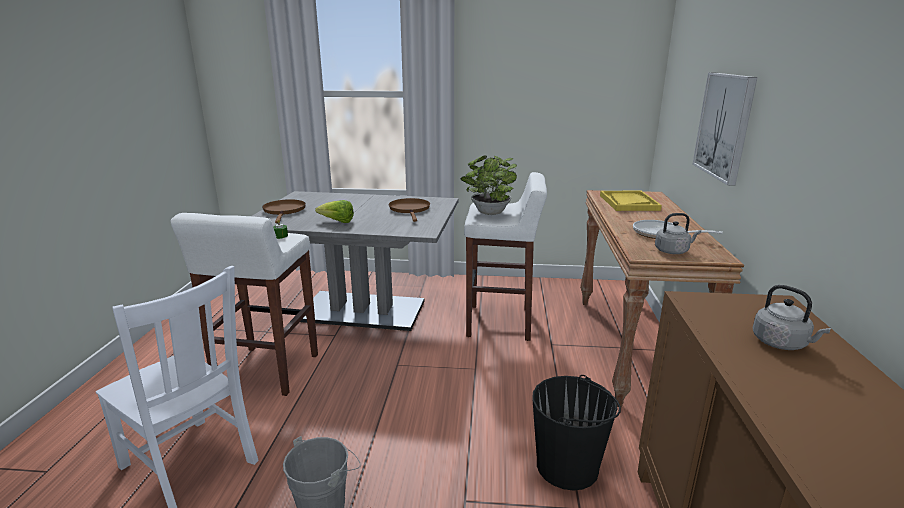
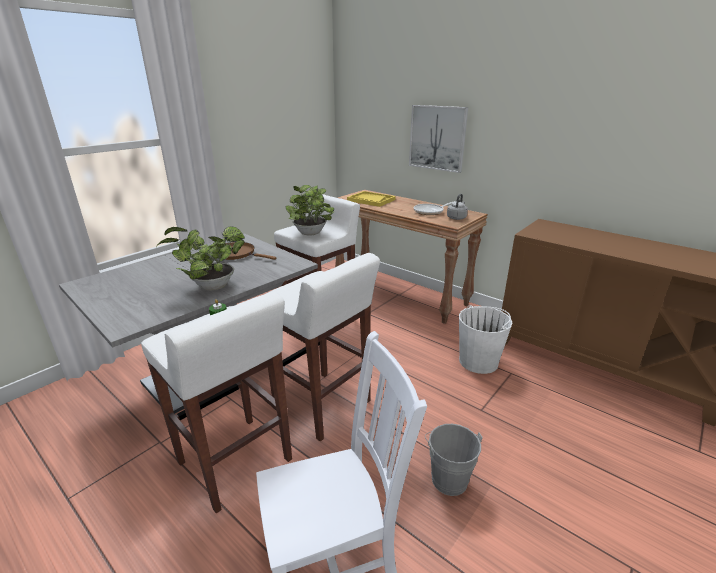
camera: 55 degrees left, 5 degrees up
(284, 211) = (120, 303): brown frying pan -> none
(337, 222) = (210, 287): lettuce -> potted plant
(367, 382) = (323, 405): none -> white stool
(567, 466) = (478, 361): black bucket -> white bucket
(782, 343) = (583, 236): grey kettle -> none

